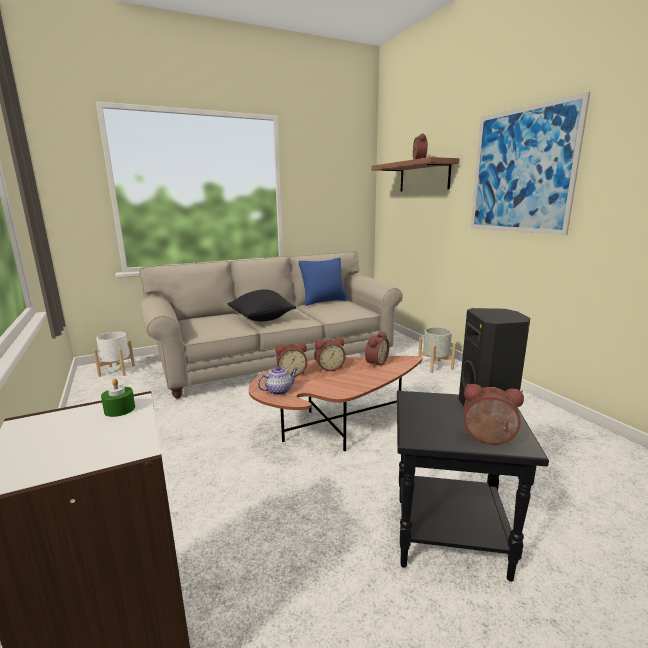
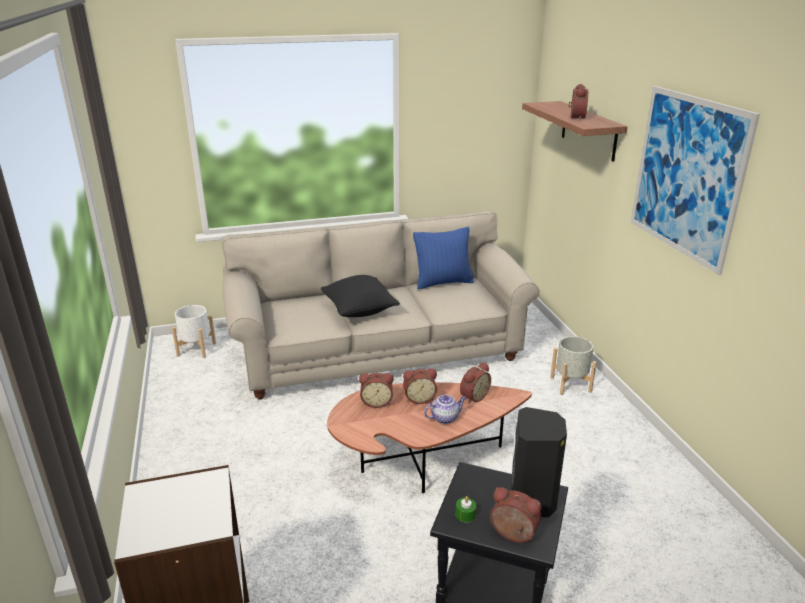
camera: 10 degrees right, 10 degrees up
(120, 409) = (205, 484): green candle -> green candle (465, 514)
(279, 390) = (357, 426): teapot -> teapot (445, 418)

